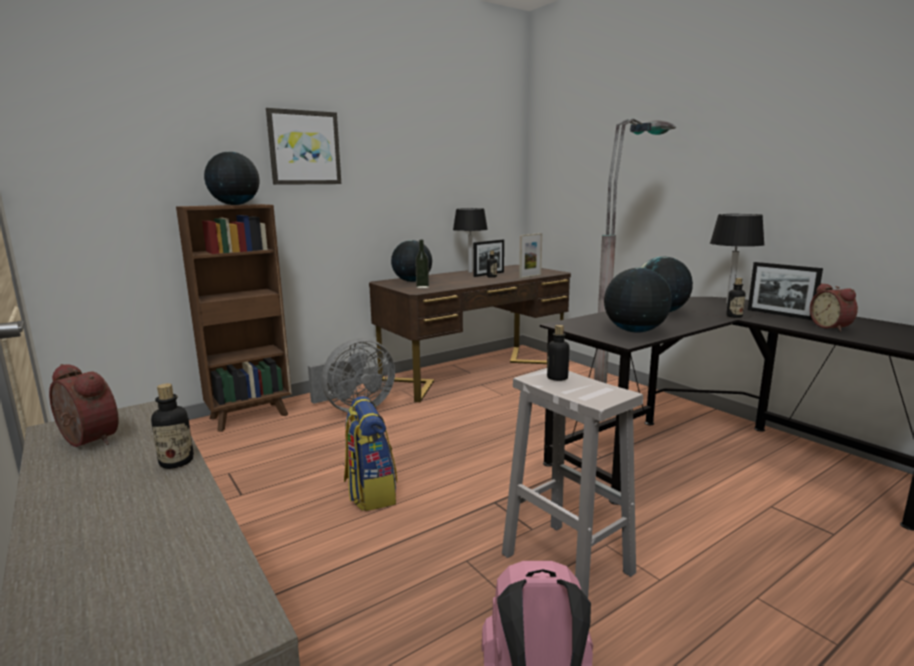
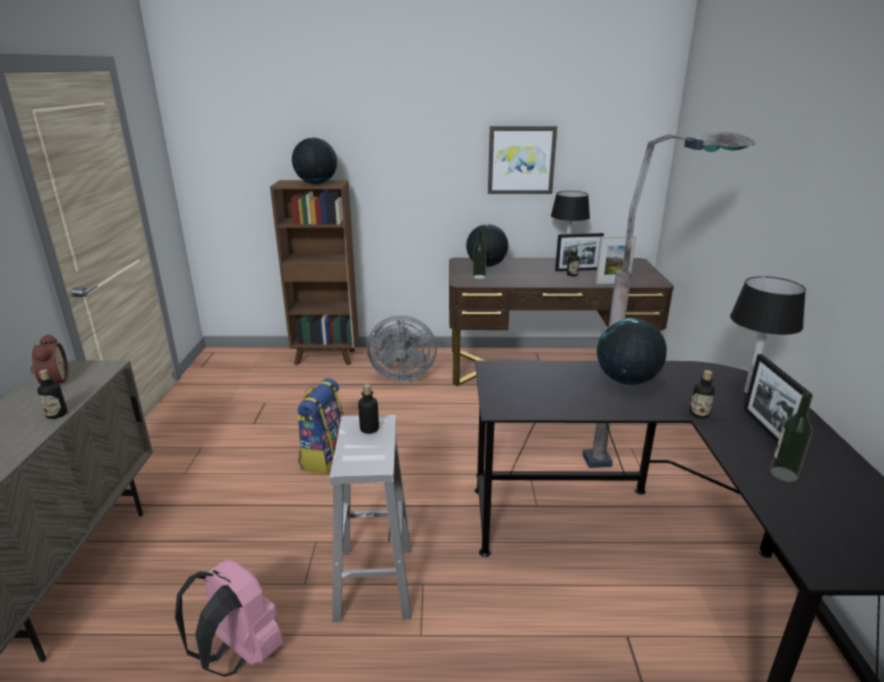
camera: 35 degrees right, 10 degrees up
(304, 148) = (394, 127): picture -> picture (521, 160)
(634, 331) = (537, 399): globe -> none
(831, 327) = (783, 474): alarm clock -> bottle

